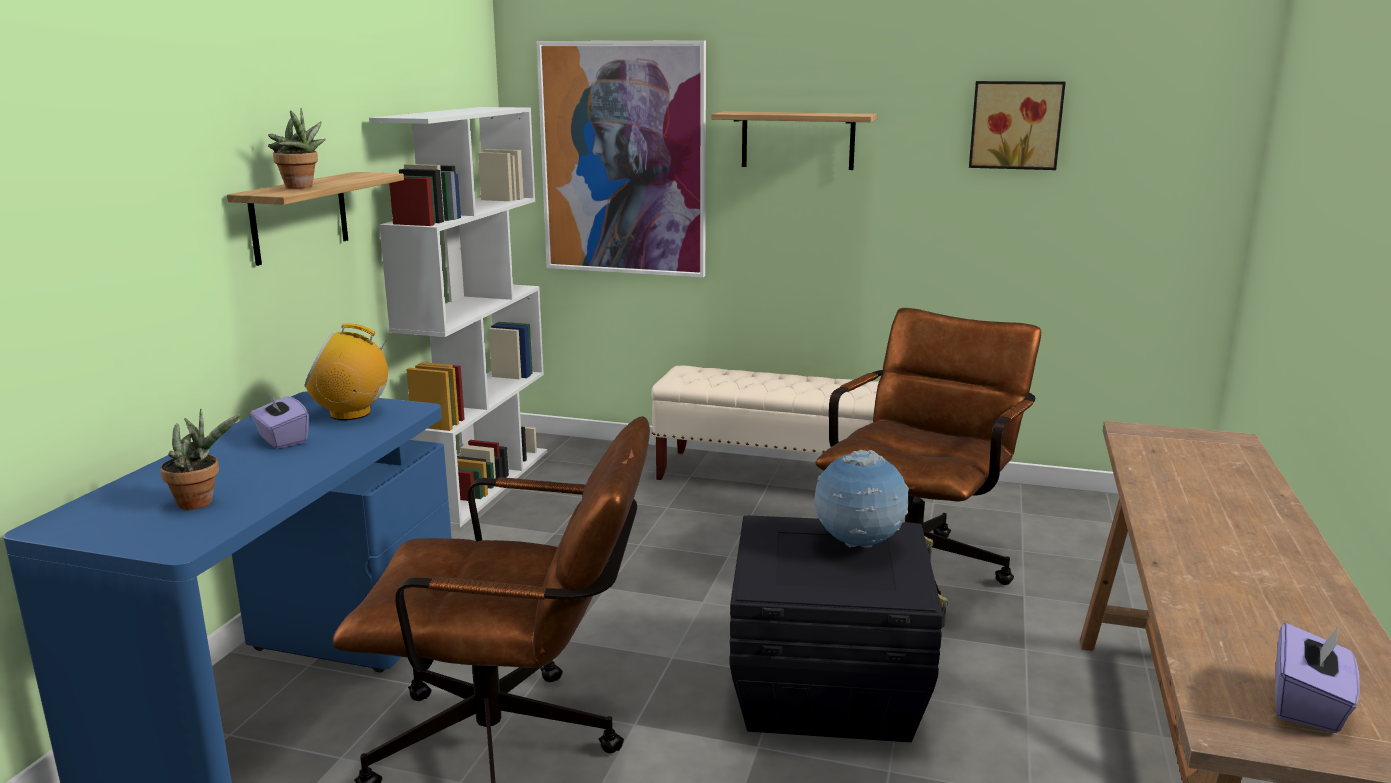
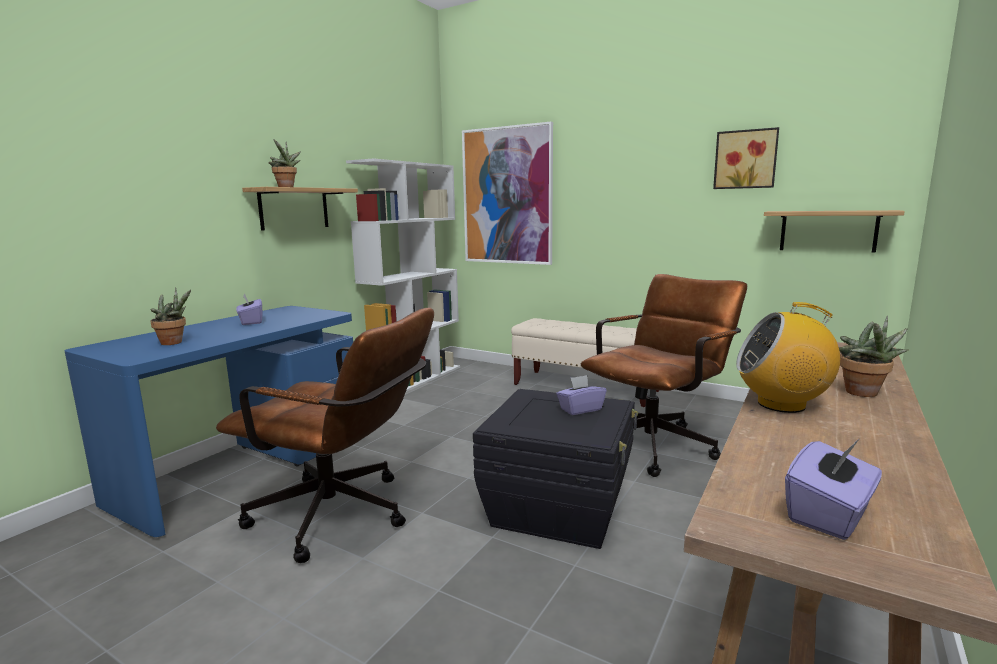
camera: 15 degrees right, 5 degrees down
(351, 413) = (300, 314): radio -> radio (782, 404)
(797, 140) = (606, 178): shelf -> shelf (828, 231)
(858, 546) = (580, 409): globe -> purple tissue box
(1259, 523) = (864, 394): none -> potted plant

